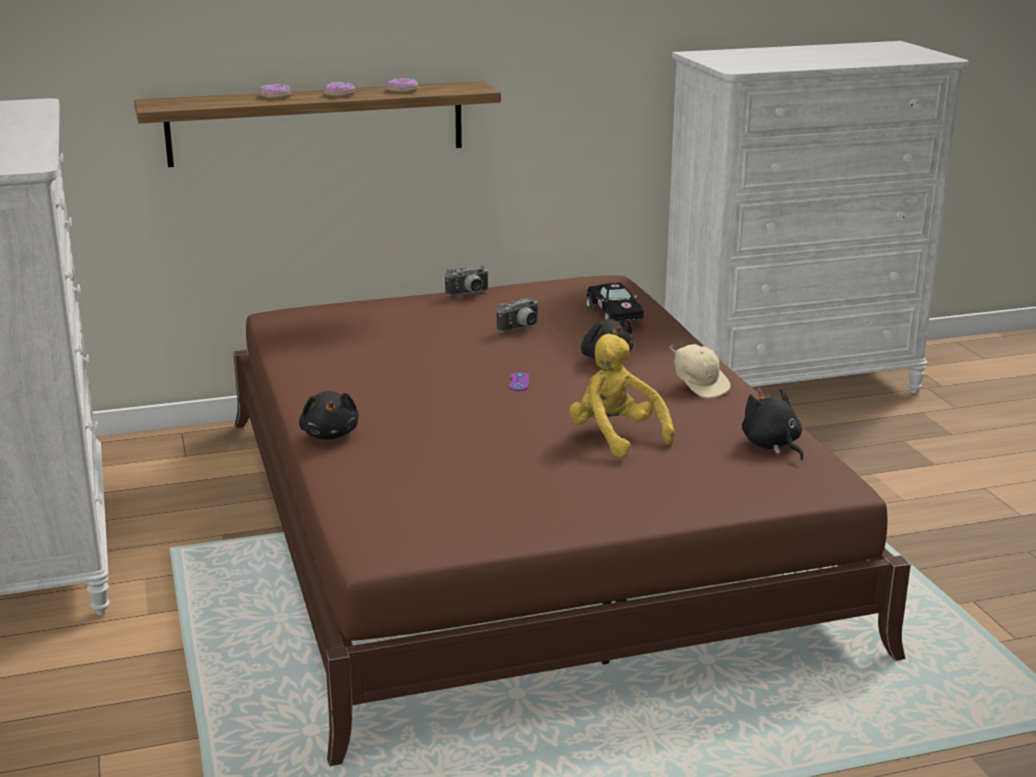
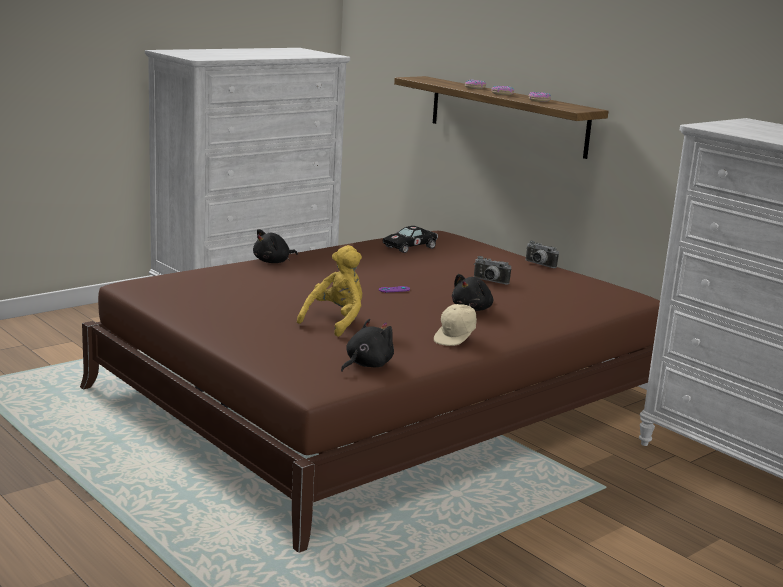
camera: 65 degrees right, 5 degrees down
(614, 313) = (559, 301): black toy car -> black toy car (411, 247)

